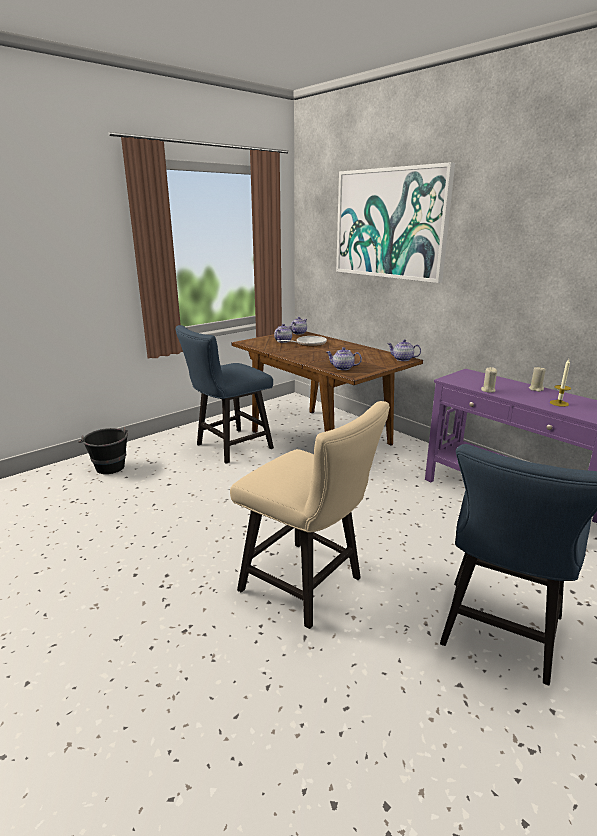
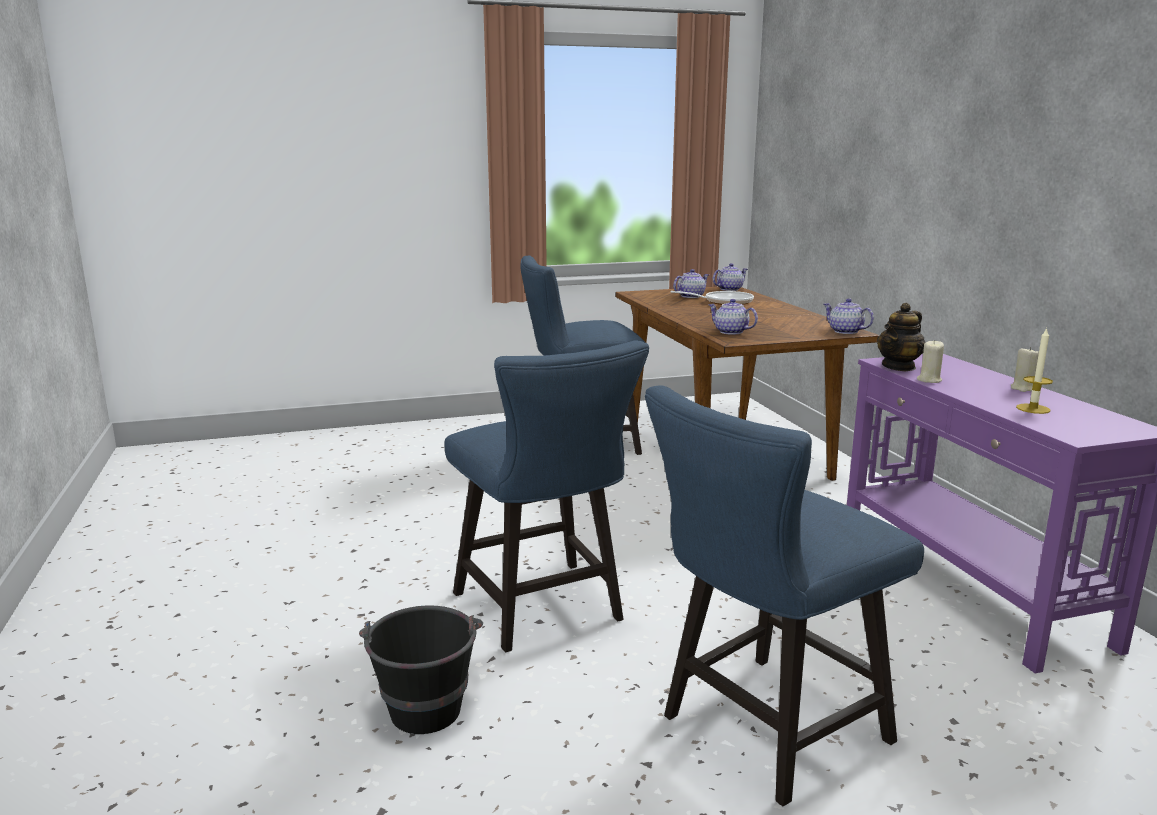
camera: 25 degrees right, 5 degrees down
(108, 465) = (414, 438): black bucket -> black bucket (425, 701)
(308, 587) = (544, 611): beige chair -> blue chair
(390, 224) = (868, 116): picture -> none
(461, 382) = (899, 367): none -> teapot

